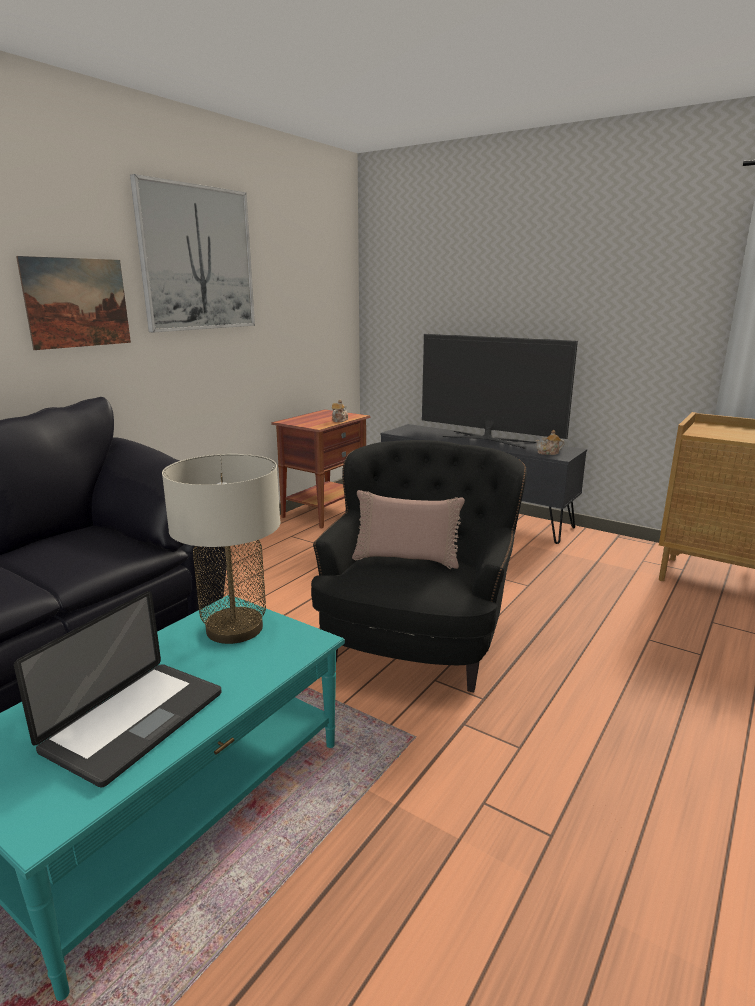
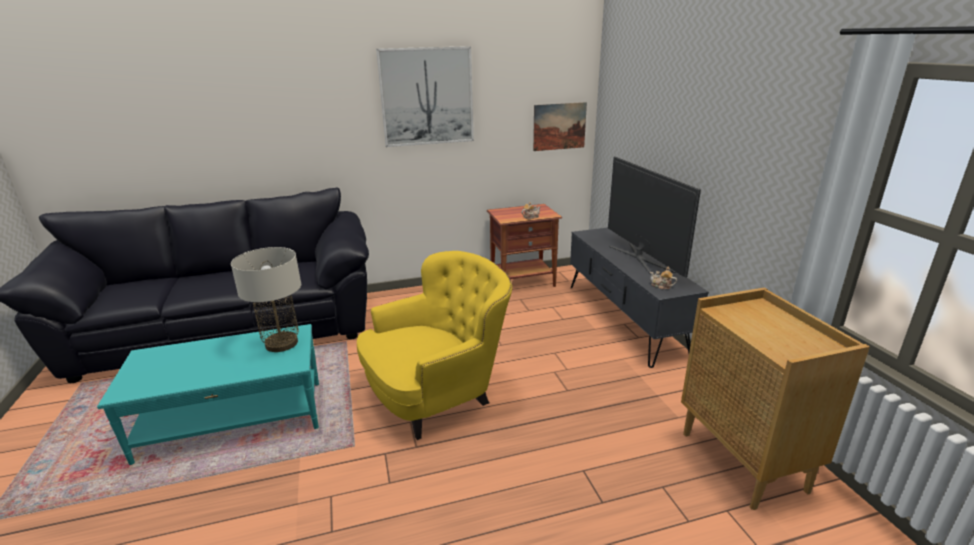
camera: 40 degrees right, 5 degrees up
(77, 303) = (337, 130): picture -> picture (559, 126)
(135, 722) = (190, 369): laptop -> none
(406, 560) = (416, 338): beige pillow -> none
(417, 640) = (438, 394): black armchair -> yellow armchair

